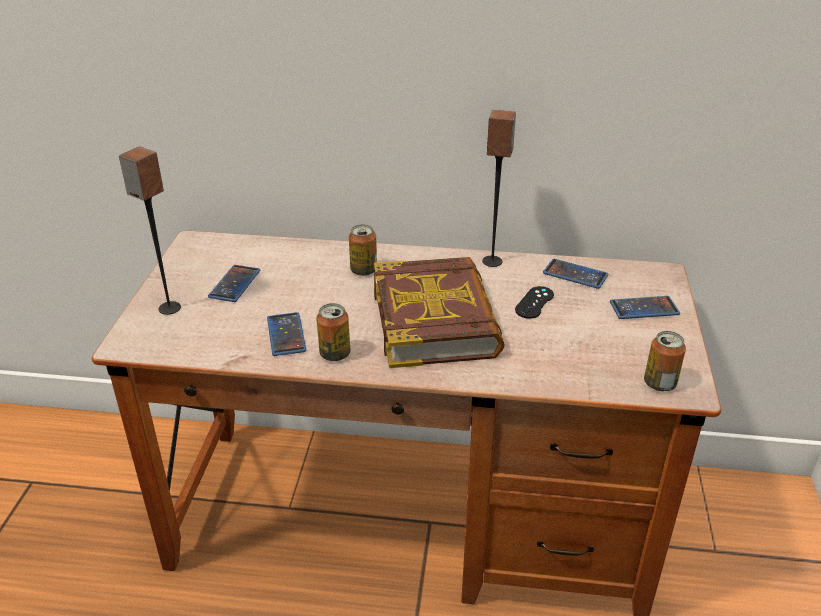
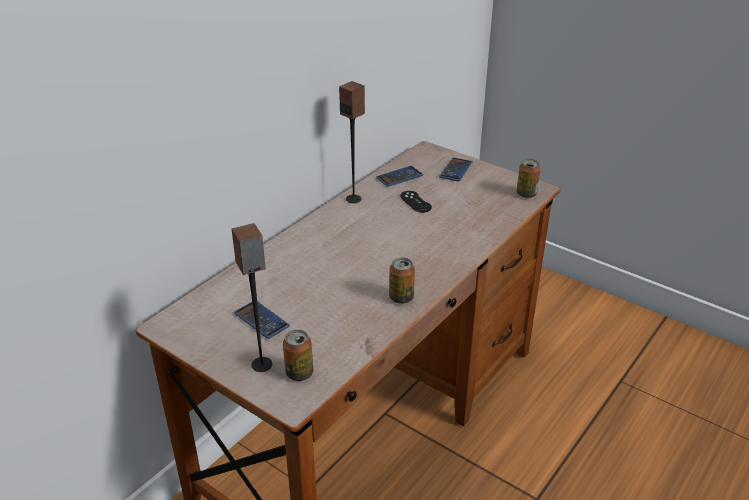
camera: 60 degrees left, 0 degrees up
(286, 335) = (358, 313): phone -> none
(363, 270) = (308, 253): can -> can (299, 373)
(435, 320) = (400, 244): book -> none

